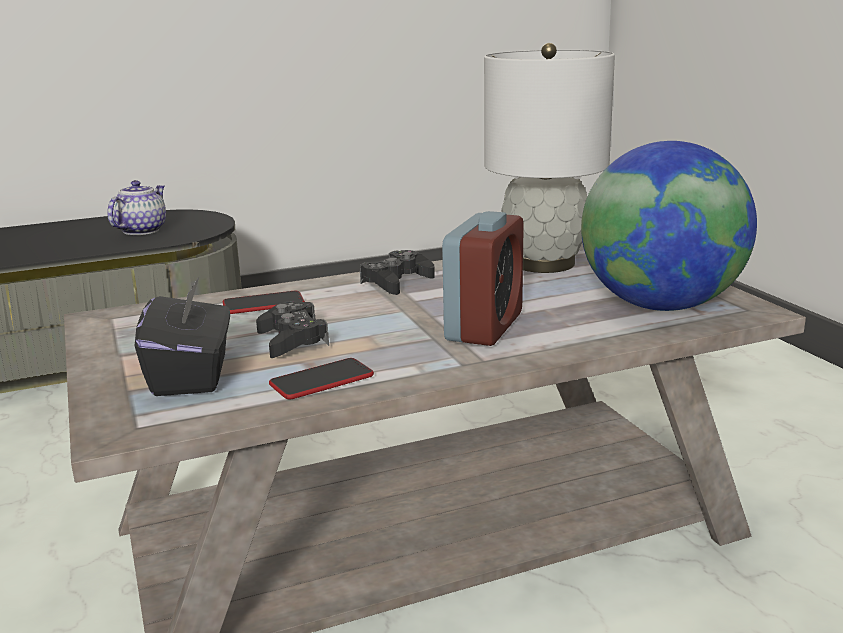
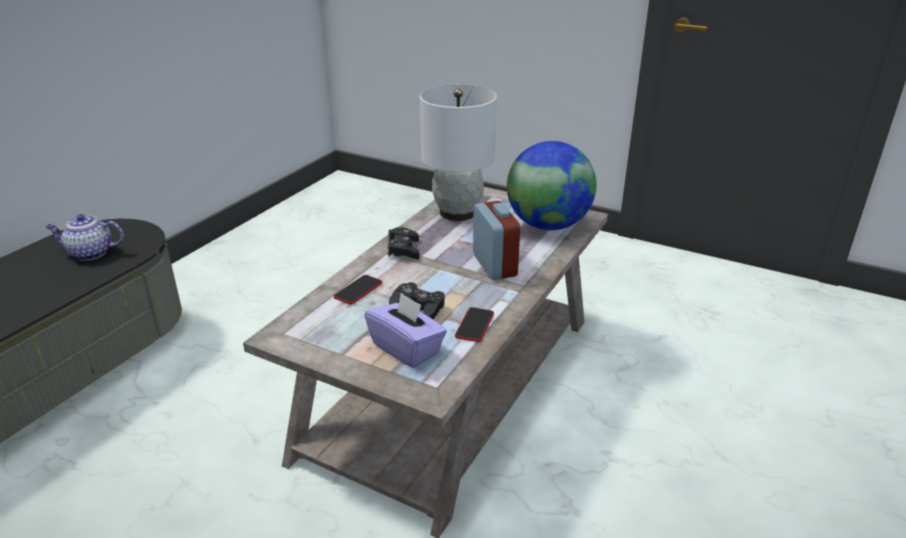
camera: 40 degrees left, 10 degrees up
(142, 230) = (90, 253): teapot -> teapot turned 75 degrees counterclockwise
(192, 375) = (406, 349): black tissue box -> purple tissue box

